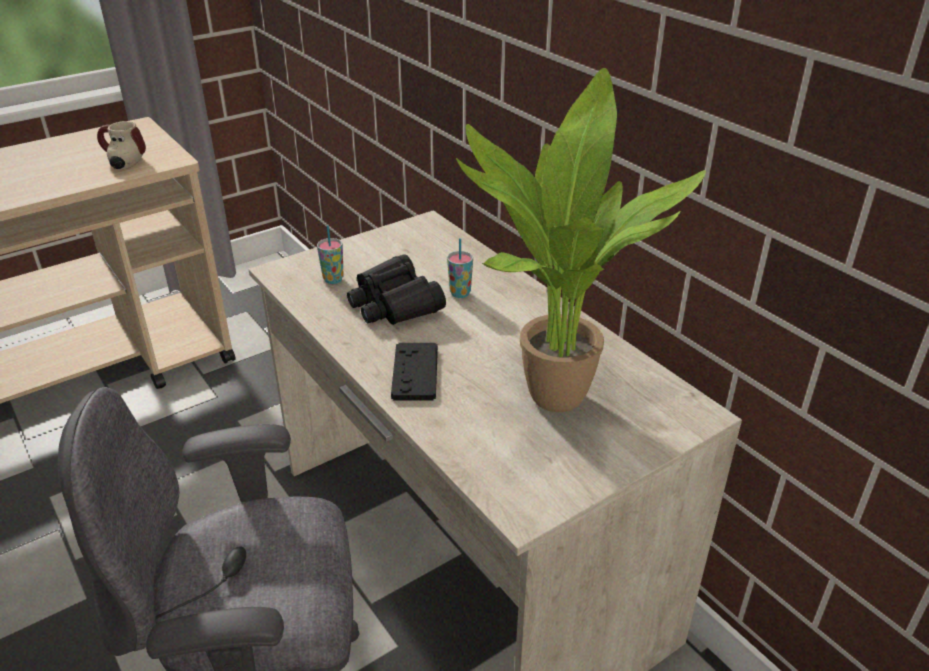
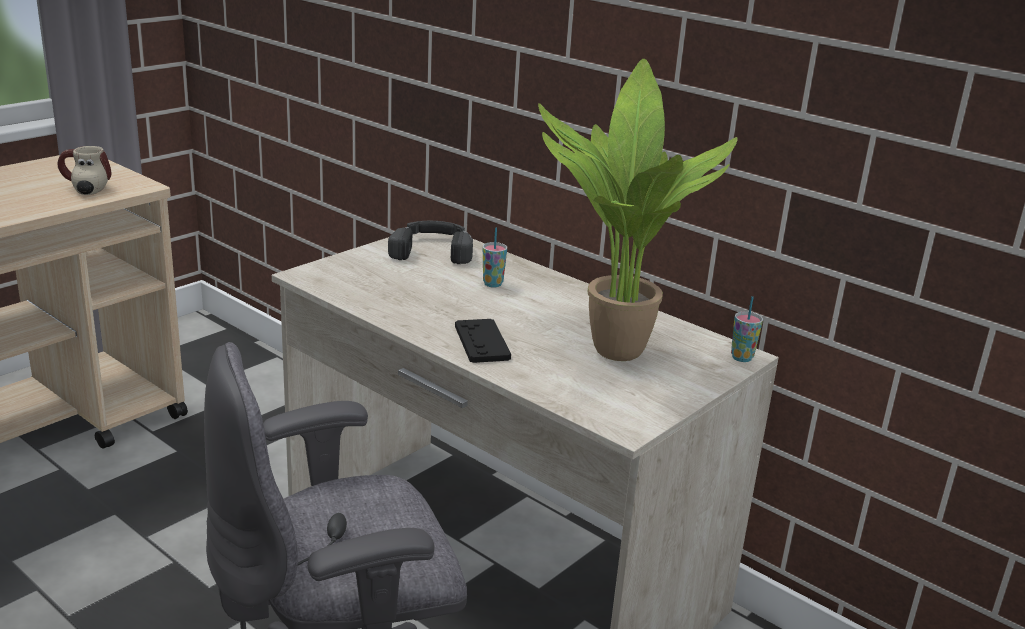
camera: 15 degrees left, 10 degrees down
(333, 279) = (364, 279): cup -> cup (742, 358)
(394, 304) = (434, 294): black binoculars -> none
(418, 244) = (433, 249): none -> black headphones

